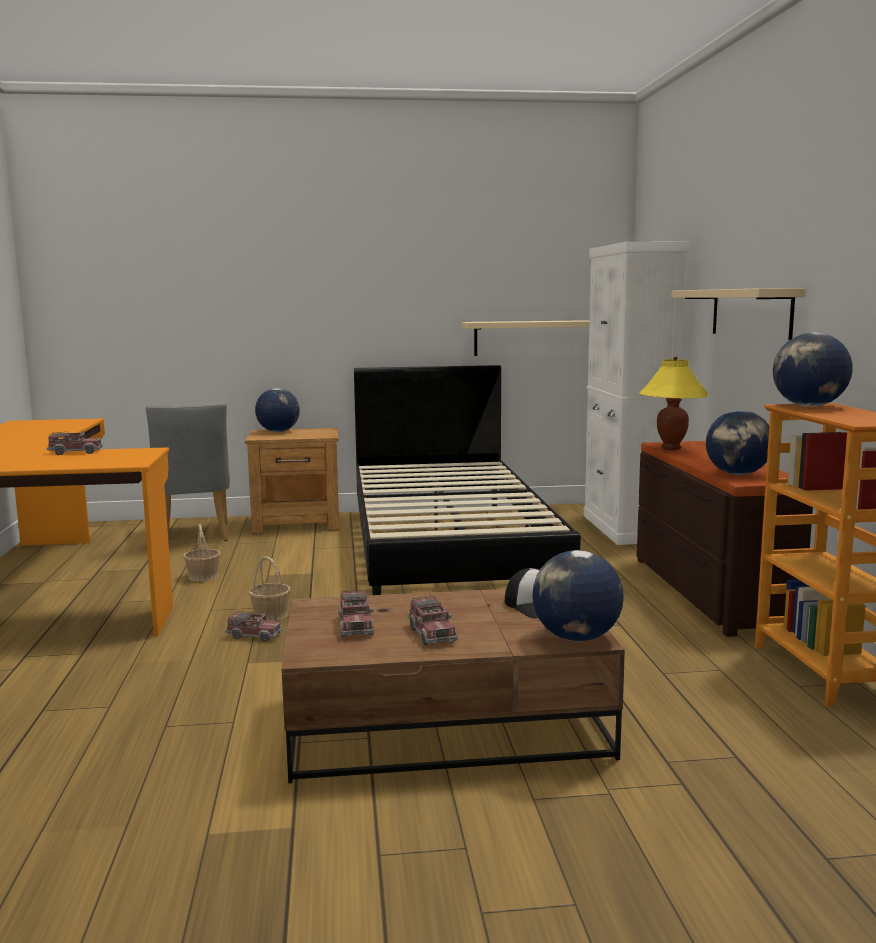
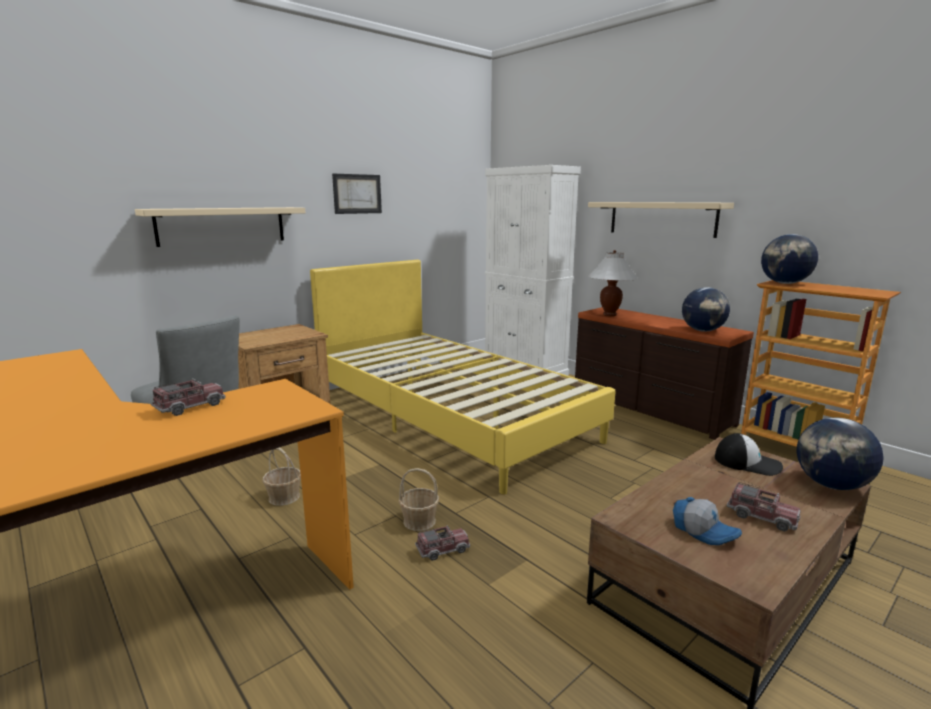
camera: 35 degrees left, 5 degrees up
(278, 431) = (254, 334): globe -> none
(355, 626) = (704, 531): toy truck -> cap
(421, 284) = (357, 194): none -> picture
(447, 551) = (449, 415): black bed -> yellow bed
(533, 338) = (434, 237): beige shelf -> beige shelf (222, 225)
(671, 448) = (609, 315): yellow table lamp -> white table lamp

